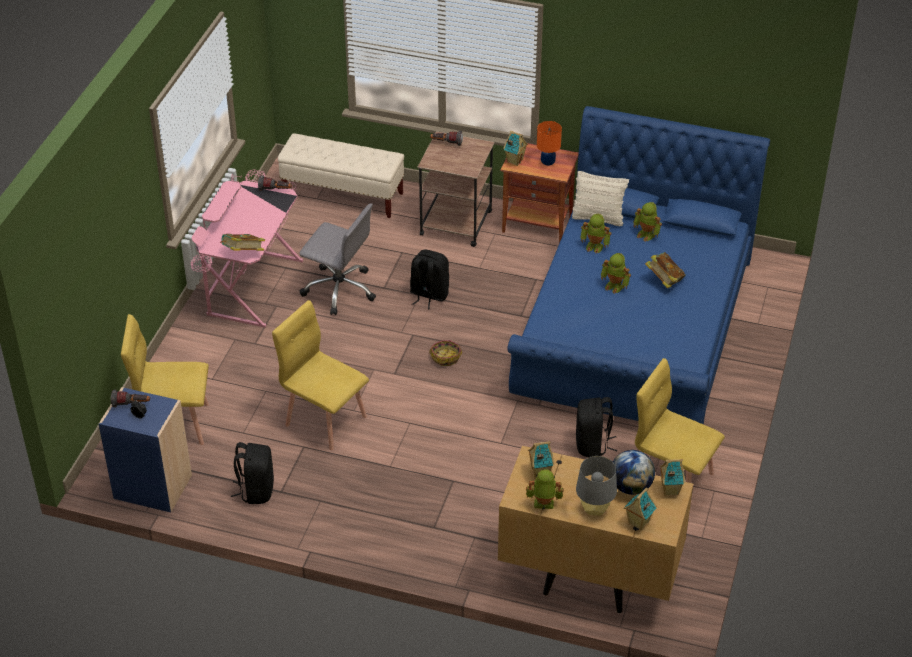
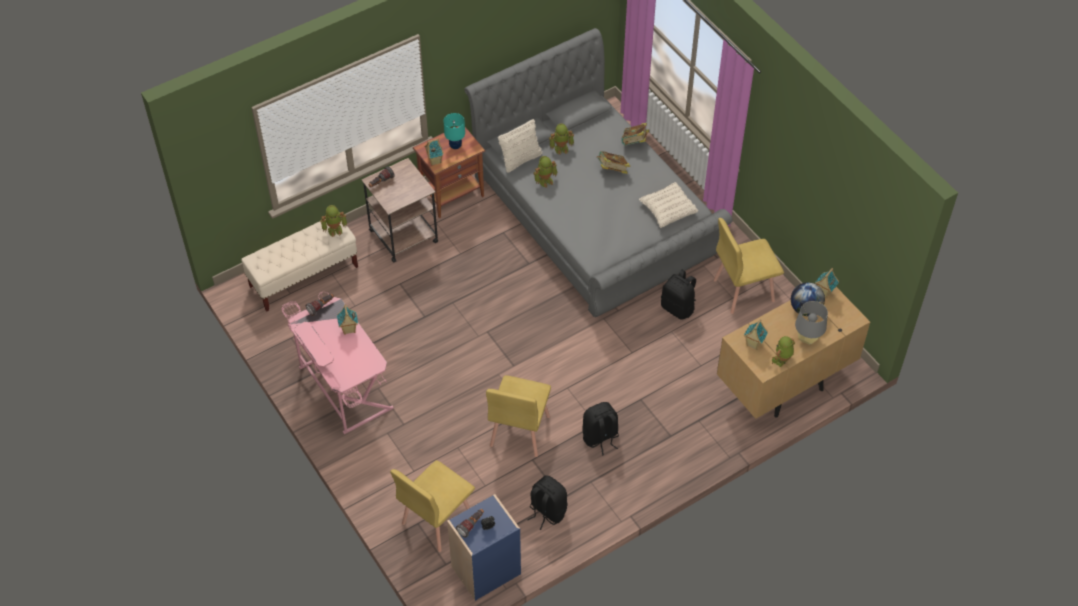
camera: 50 degrees left, 10 degrees up
(243, 254) = (371, 367): book -> book (634, 143)
(325, 420) = (519, 431): yellow chair -> yellow chair turned 60 degrees counterclockwise
(340, 289) = (400, 342): grey office chair -> none
(428, 295) = (457, 297): black backpack -> black backpack (600, 438)
(446, 357) = (526, 328): basket -> none
(548, 163) = (456, 146): orange table lamp -> turquoise table lamp
(615, 286) = (593, 196): toy robot -> toy robot (335, 229)
(634, 323) = (595, 212): blue bed -> grey bed
(638, 523) = (837, 326): toy house -> toy house (349, 329)
(666, 343) = (667, 209): none -> beige pillow

